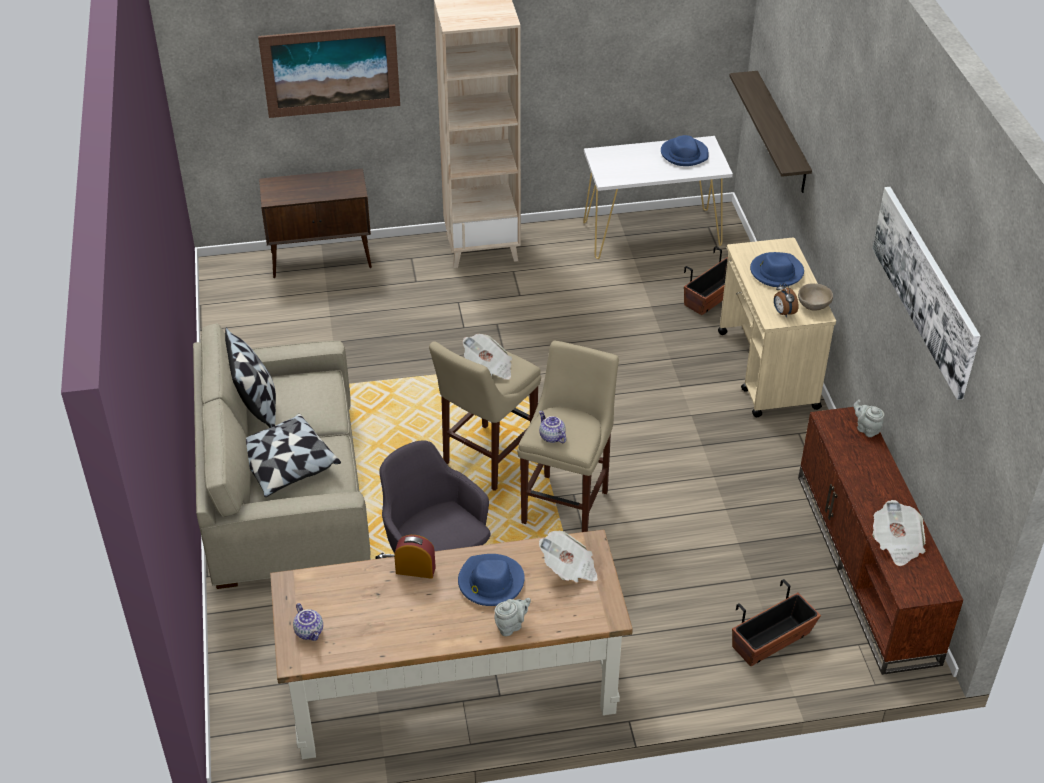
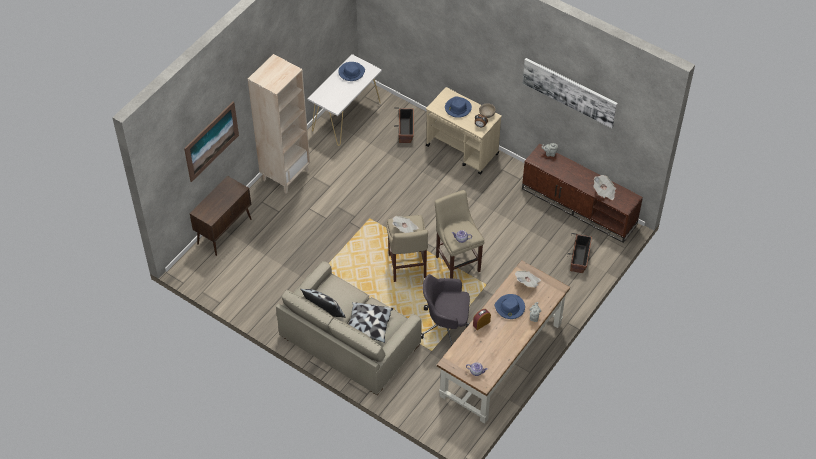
camera: 45 degrees left, 10 degrees up
(781, 133) = (409, 42): shelf -> none

